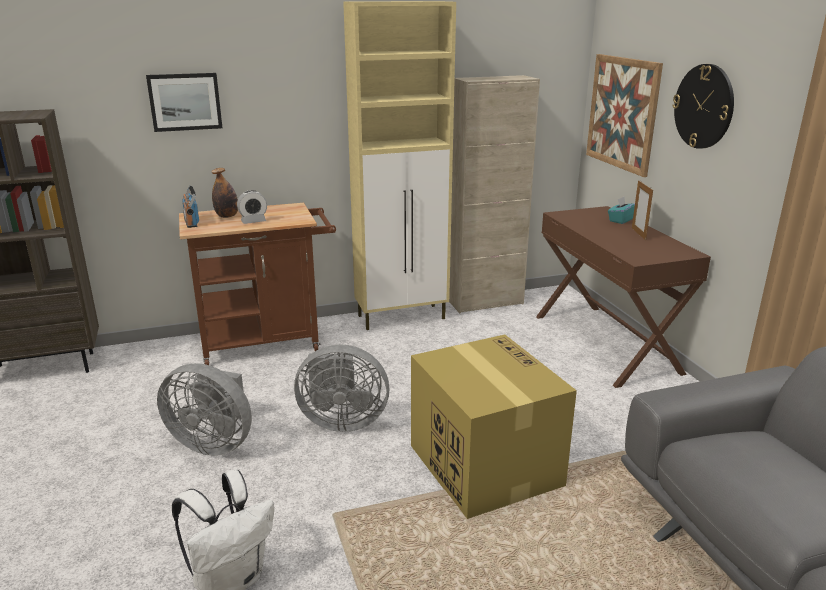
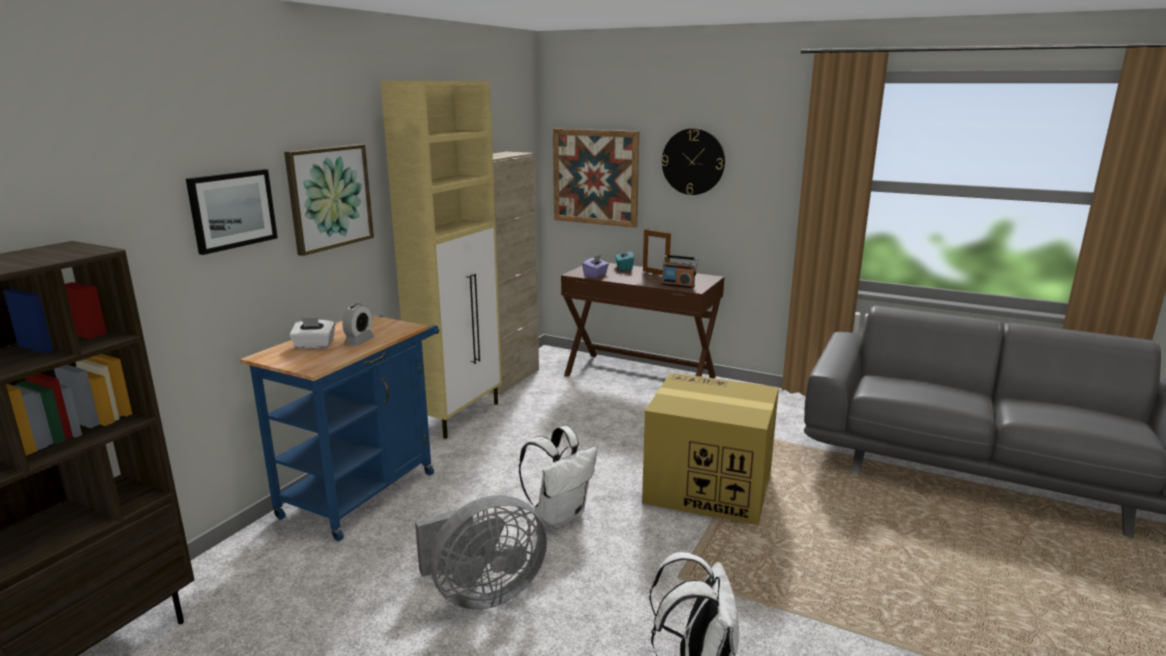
camera: 45 degrees left, 5 degrees down
(191, 222) = (286, 361): radio -> radio (678, 285)
(227, 216) = (314, 345): bottle -> white tissue box
(268, 342) = (365, 490): brown cart -> blue cart
(282, 101) = (329, 197): none -> picture
(341, 421) = (560, 515): grey fan -> white backpack
(574, 220) = (595, 275): none -> purple tissue box

